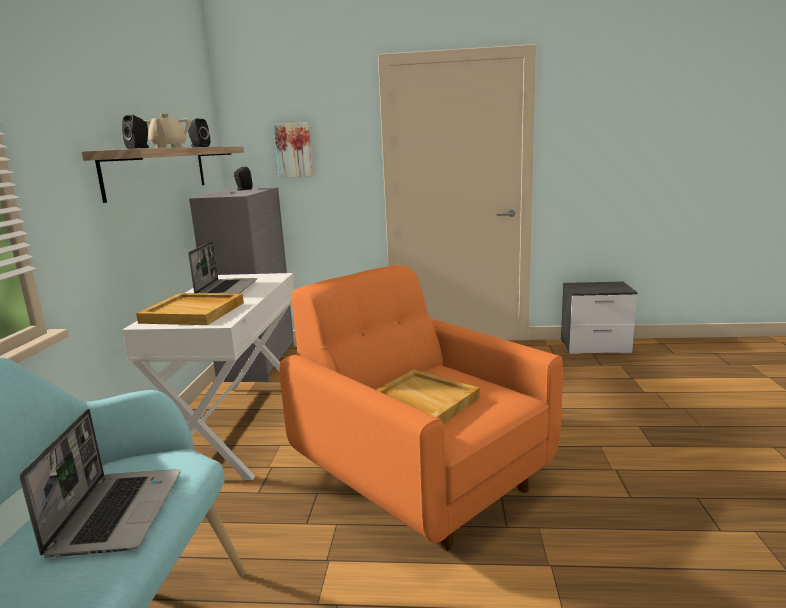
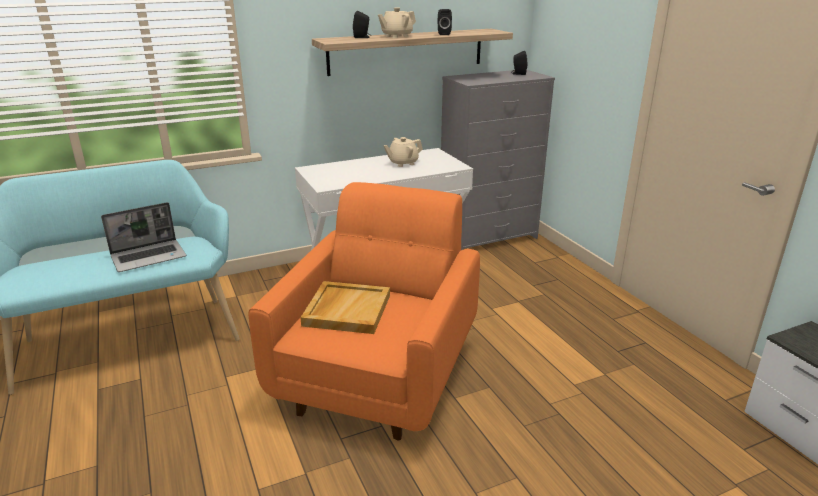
camera: 60 degrees right, 10 degrees up
(194, 312) = (340, 172): beige tray -> none
(226, 289) = (403, 163): laptop -> beige teapot
(294, 150) = (577, 41): picture -> none

